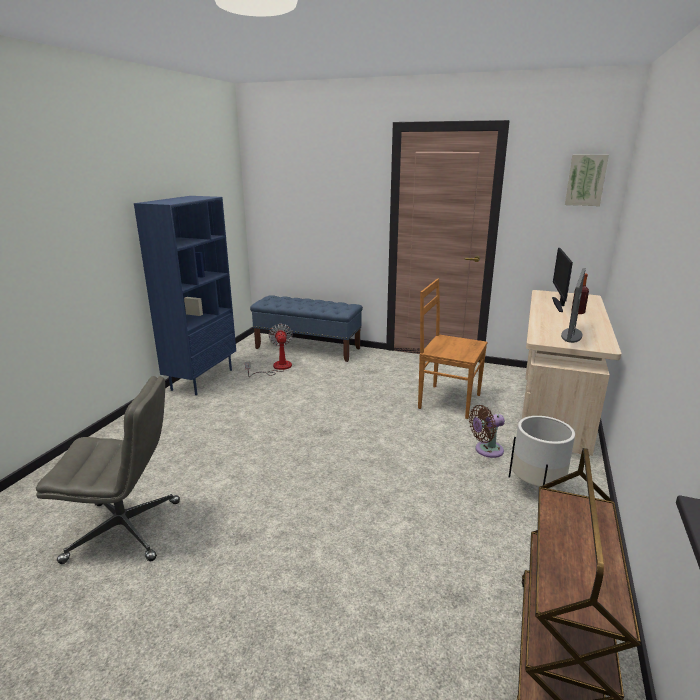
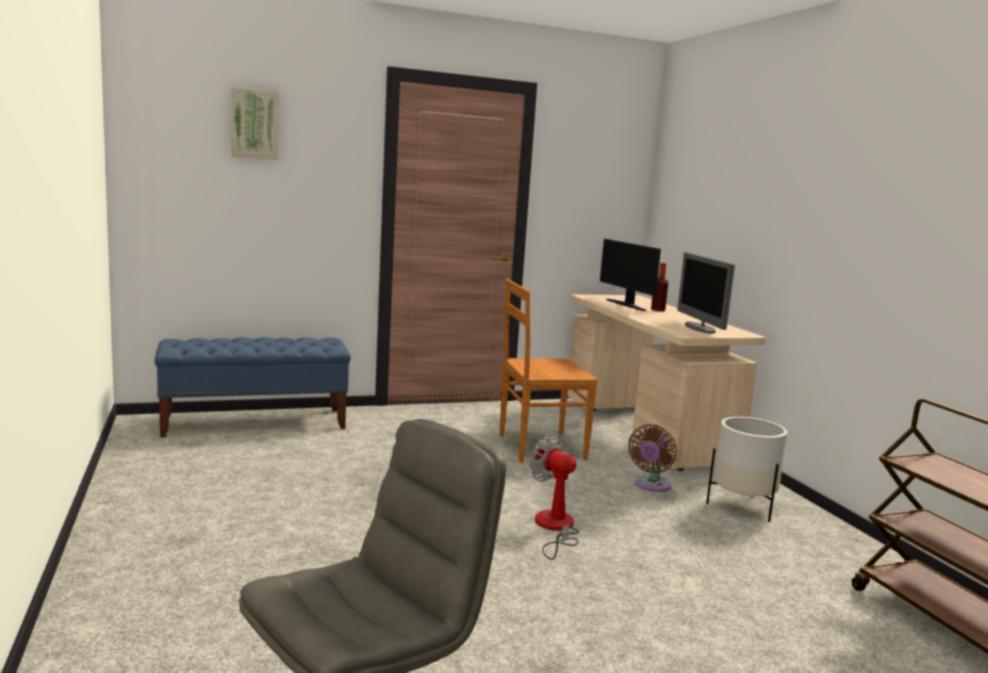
camera: 40 degrees left, 10 degrees down
(202, 379) = (130, 499): blue bookcase -> none
(276, 368) = (246, 456): fan -> fan (554, 528)
(585, 180) = (618, 161): picture -> picture (255, 124)

